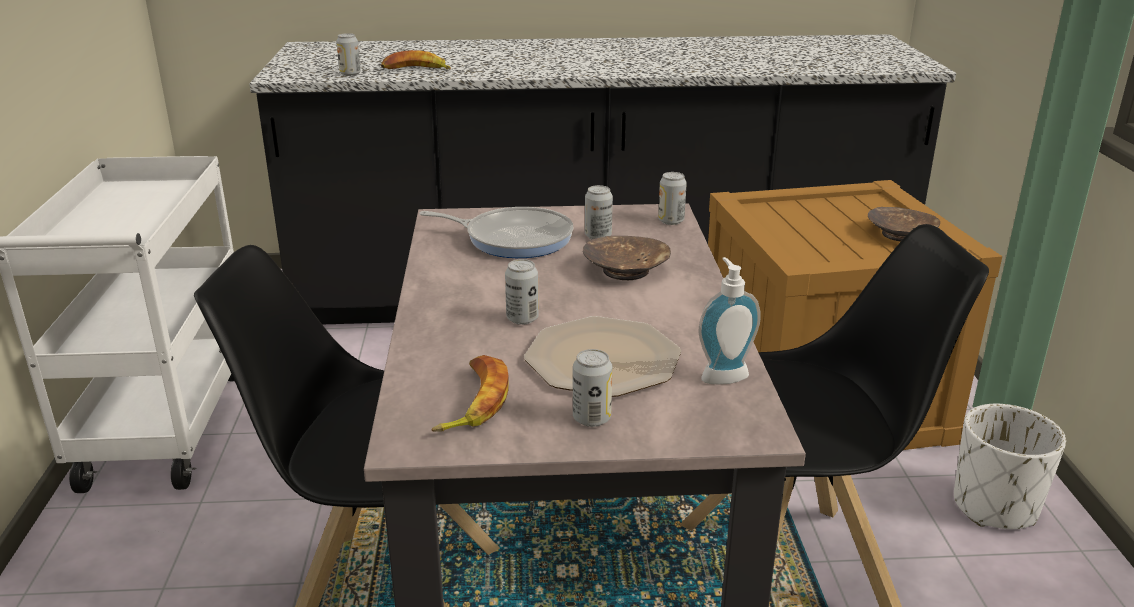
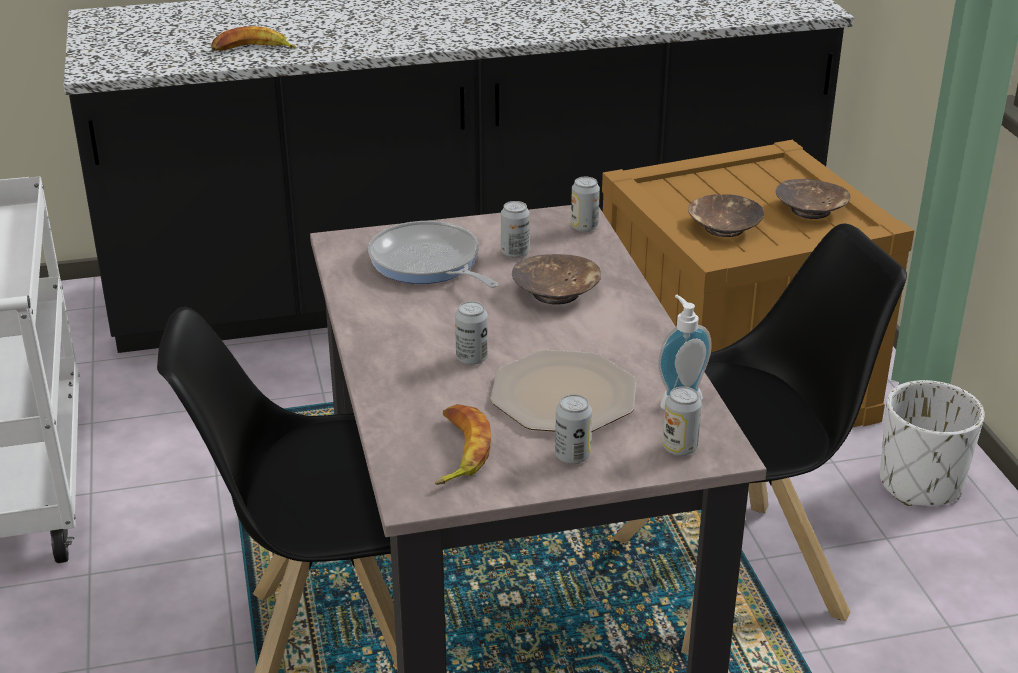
camera: 10 degrees left, 5 degrees up
(350, 74) = (177, 61): can -> can (680, 448)
(513, 238) = (428, 263): frying pan -> frying pan turned 135 degrees counterclockwise
(814, 242) = (724, 227): none -> brown bowl

